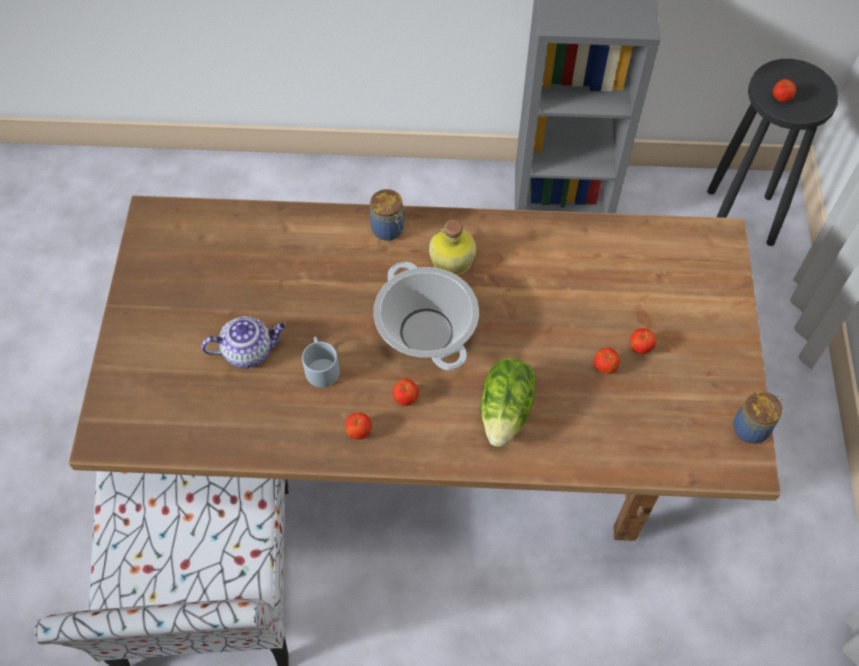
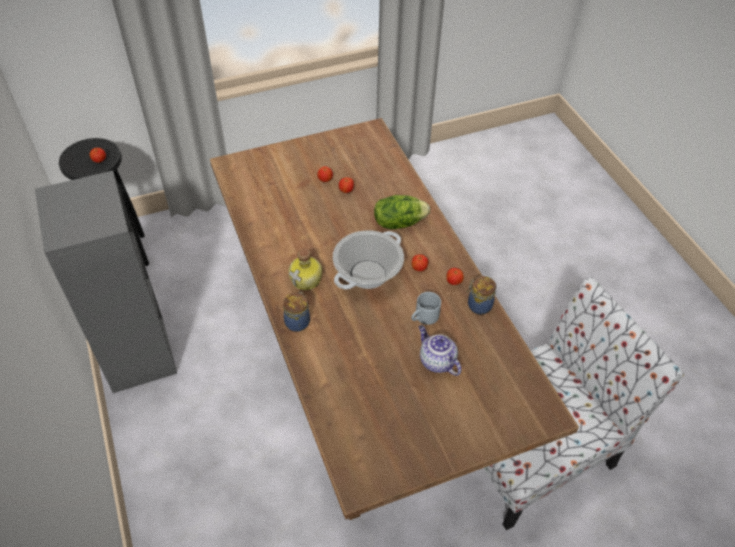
camera: 115 degrees left, 10 degrees down
(752, 427) = (350, 132): jar -> jar (478, 305)

